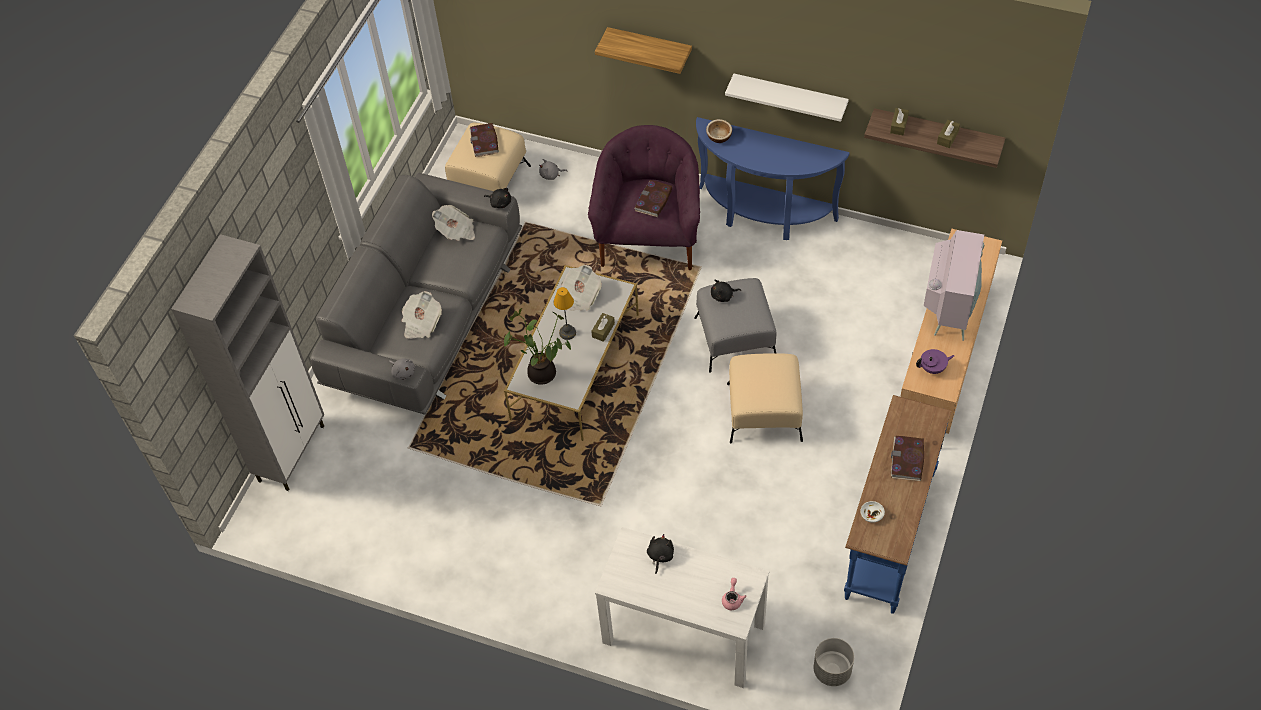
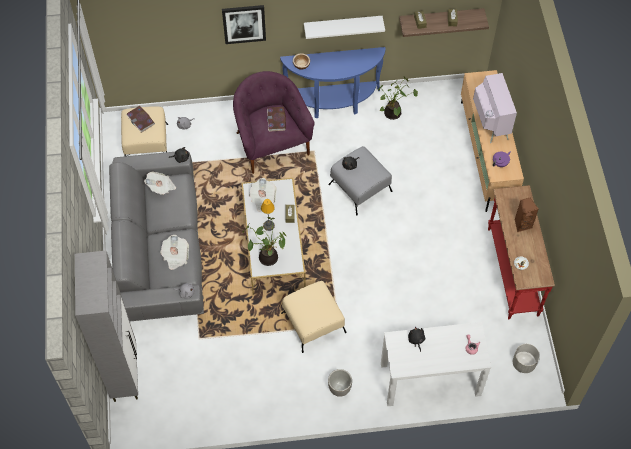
camera: 30 degrees left, 5 degrees up
(551, 591) = (339, 389): none -> planter
(649, 48) = (244, 23): shelf -> picture
(764, 412) = (402, 227): beige ottoman -> beige ottoman (313, 323)
(838, 259) = (393, 114): none -> potted plant
(888, 535) = (511, 271): blue console table -> red console table
(907, 460) = (522, 224): book -> brown speaker

